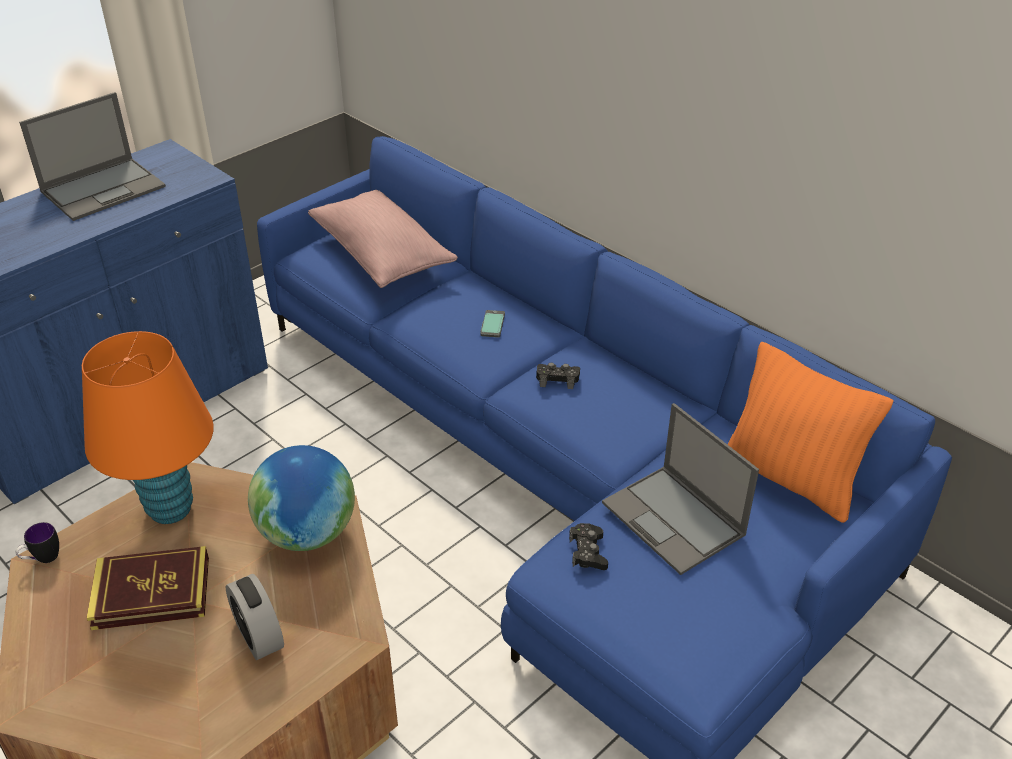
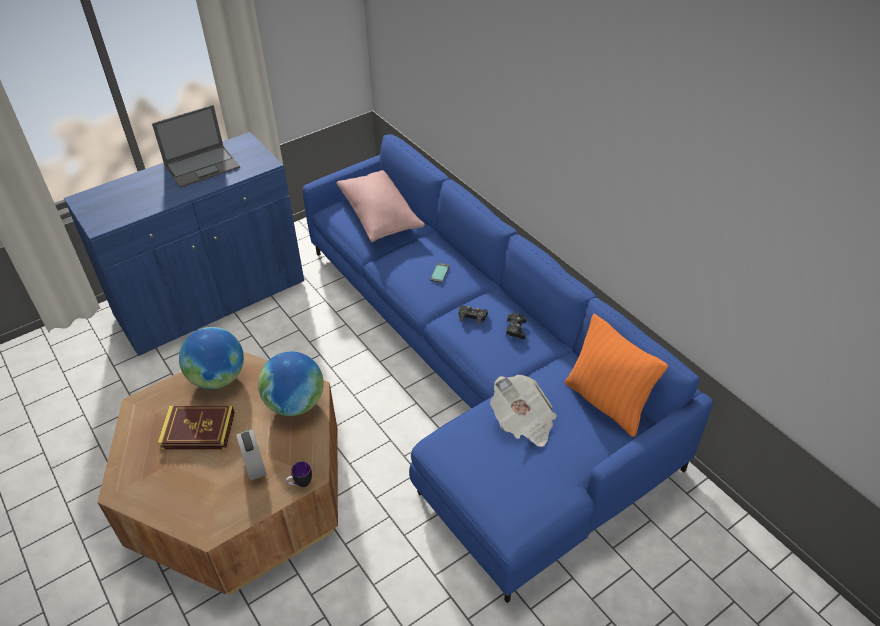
camera: 10 degrees right, 5 degrees up
(42, 559) = (140, 401): mug -> mug (300, 484)
(170, 509) = (217, 378): orange table lamp -> globe
(588, 552) = (463, 436): black game controller -> black game controller (516, 329)
(674, 519) = (523, 422): laptop -> newspaper

